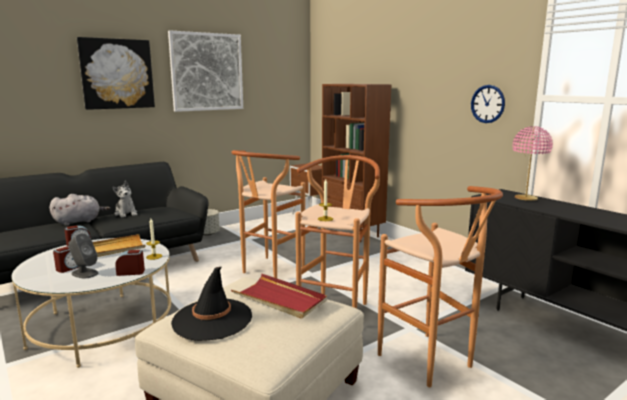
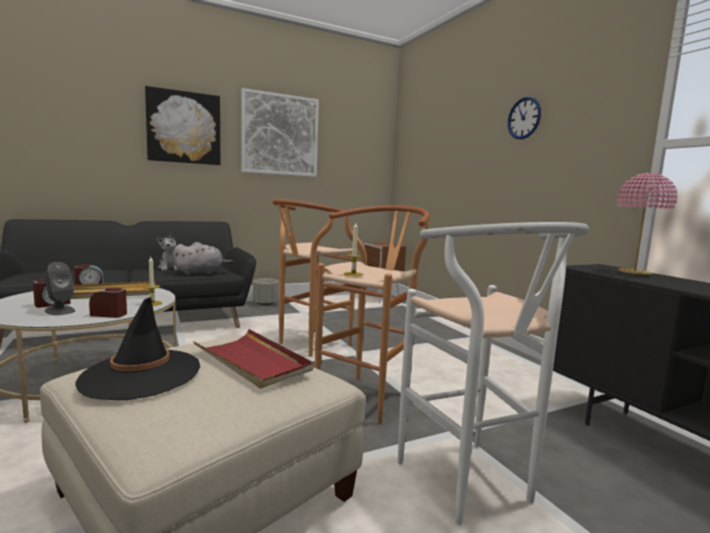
camera: 10 degrees right, 5 degrees down
(79, 221) = (119, 270): grey plush toy -> grey plush toy (201, 273)
(353, 232) = (422, 317): brown bookcase -> none
(432, 364) = (472, 488): brown stool -> white stool
(487, 104) = (587, 160): wall clock -> wall clock (524, 118)

